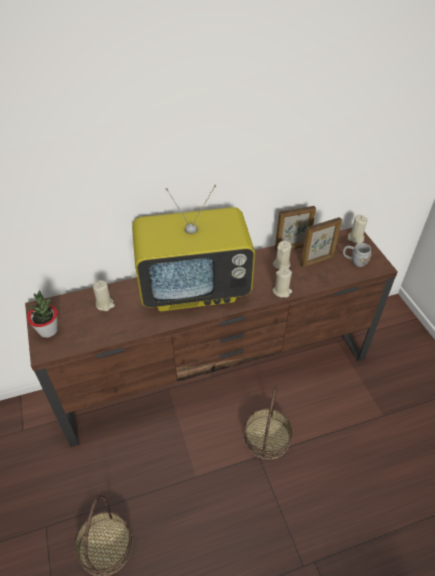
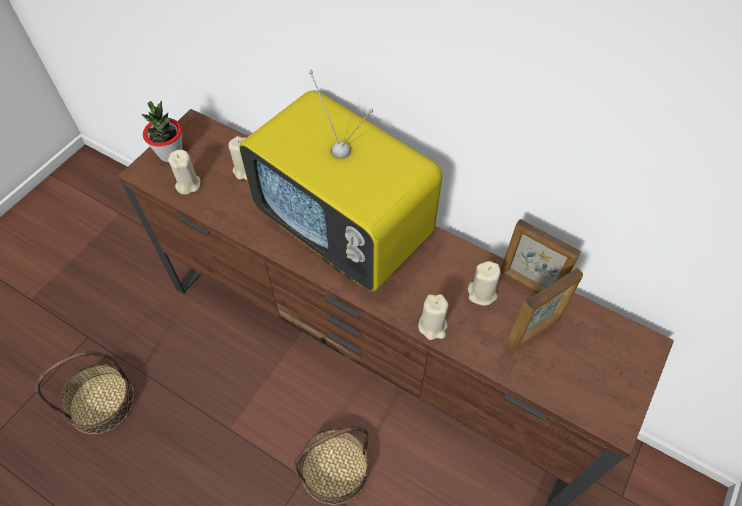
camera: 50 degrees right, 10 degrees up
(317, 261) = (534, 332): picture frame -> picture frame turned 60 degrees counterclockwise
(354, 261) = (587, 380): grey mug -> none
(355, 238) = (638, 351): beige candle -> beige candle (188, 184)

